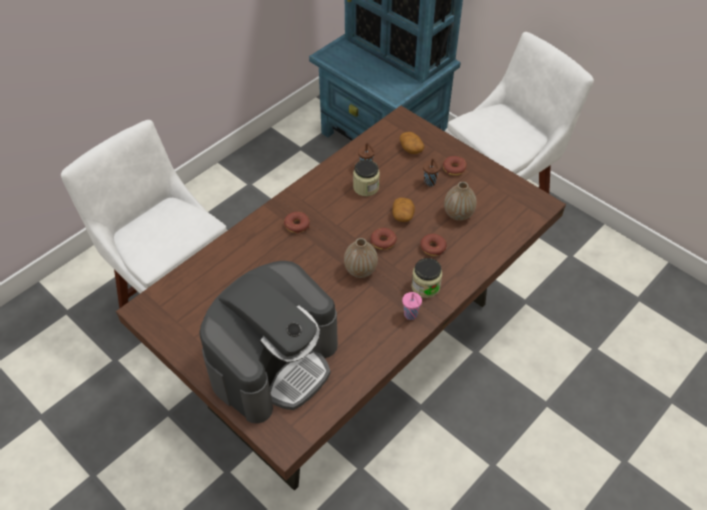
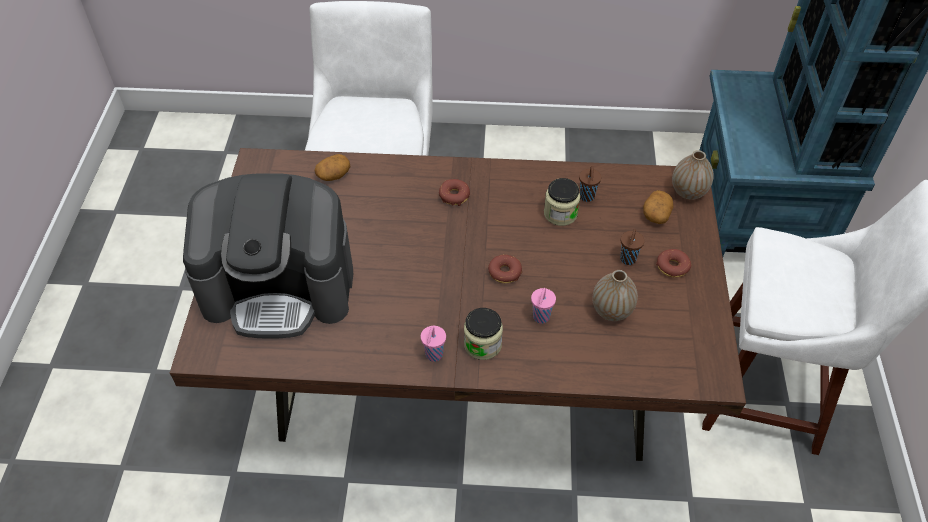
camera: 50 degrees right, 0 degrees up
(360, 270) = (449, 278): vase -> vase (688, 192)
(403, 215) = (556, 266): potato -> potato (333, 175)
(432, 247) = (541, 318): donut -> pink cup

